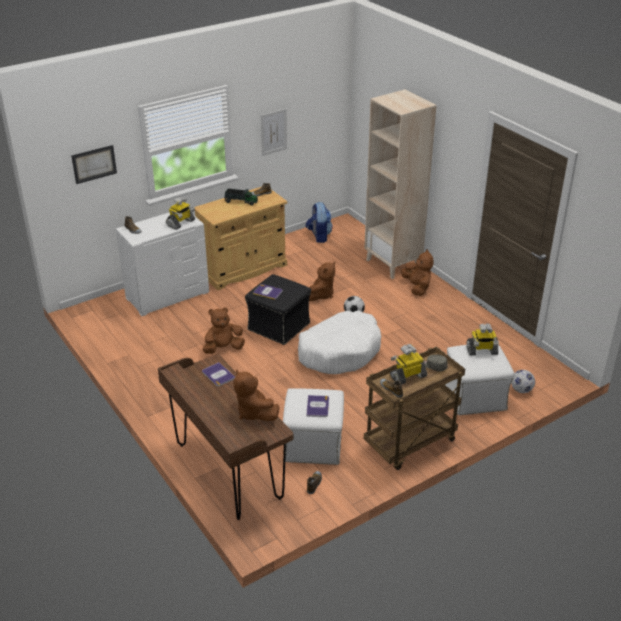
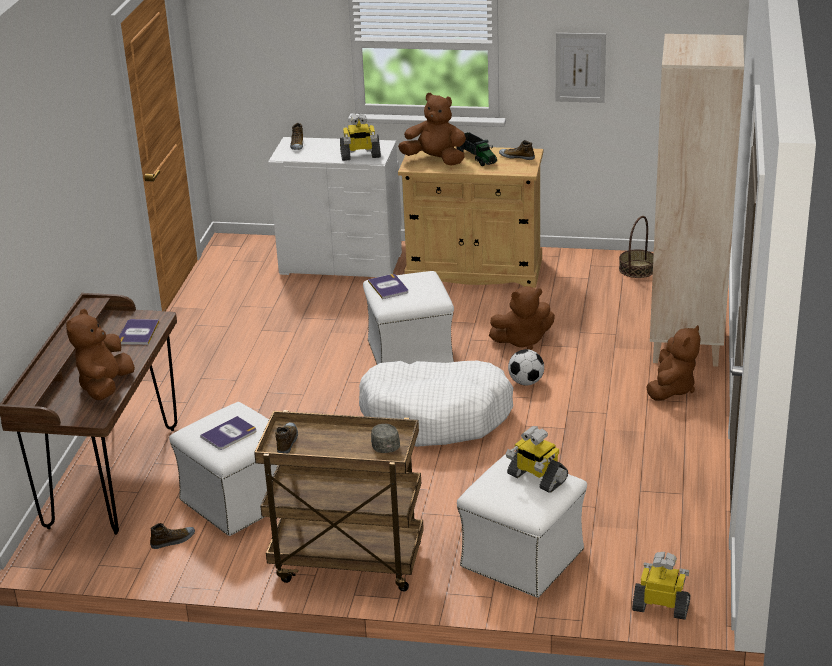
camera: 45 degrees right, 5 degrees down
(94, 164) = (273, 35): picture -> none
(223, 348) = (309, 348): brown plush toy -> brown plush toy (435, 160)
(279, 326) = (410, 354): black ottoman -> white ottoman
(319, 236) = (637, 269): backpack -> basket
(408, 376) = (332, 438): toy robot -> toy robot (661, 606)
(521, 390) = (603, 587): football -> none

